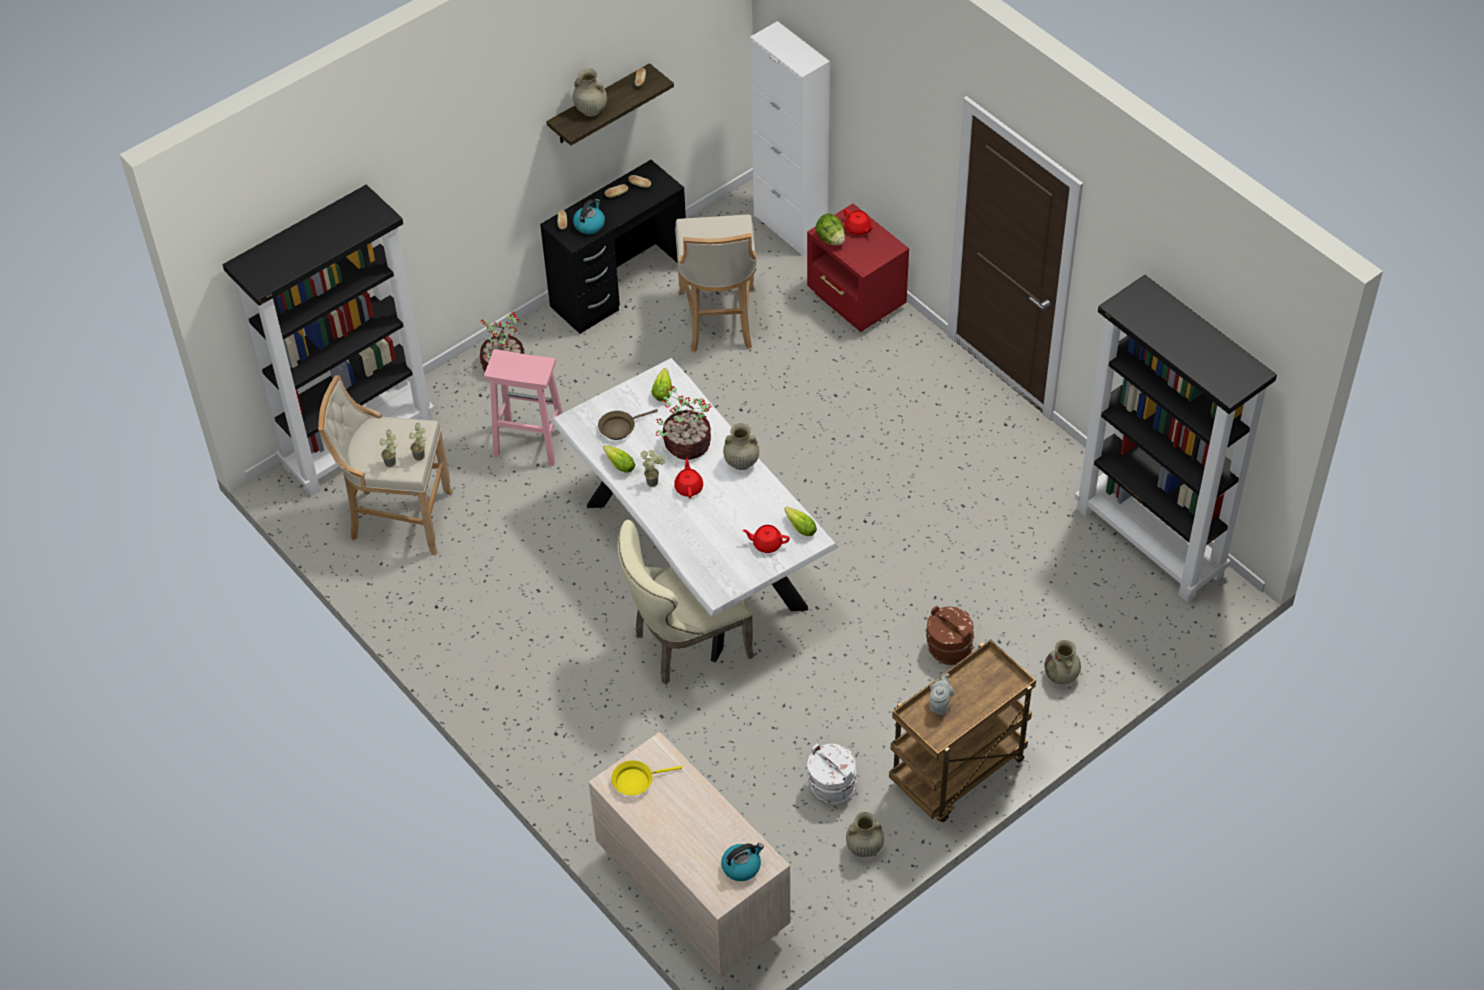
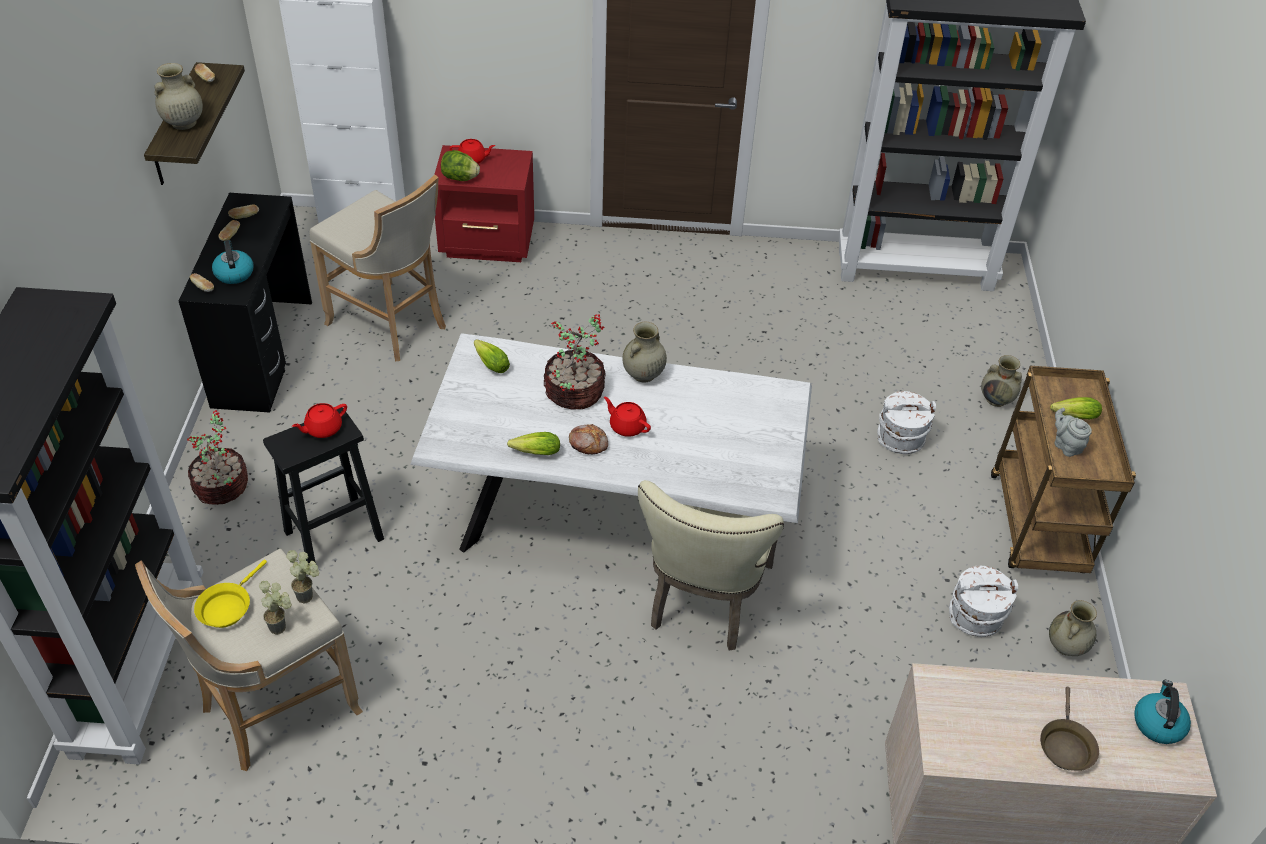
camera: 50 degrees left, 5 degrees down
(528, 442) = (332, 536): pink stool -> black stool
(620, 427) = (492, 421): brown frying pan -> brown frying pan (1065, 745)
(636, 781) = (962, 730): yellow frying pan -> yellow frying pan (227, 606)
(654, 481) = (588, 443): potted plant -> bread
(766, 544) = (759, 423): red teapot -> red teapot (323, 428)
(799, 526) = (764, 390): lettuce -> lettuce (1071, 416)
(948, 649) = (900, 440): brown bucket -> white bucket

